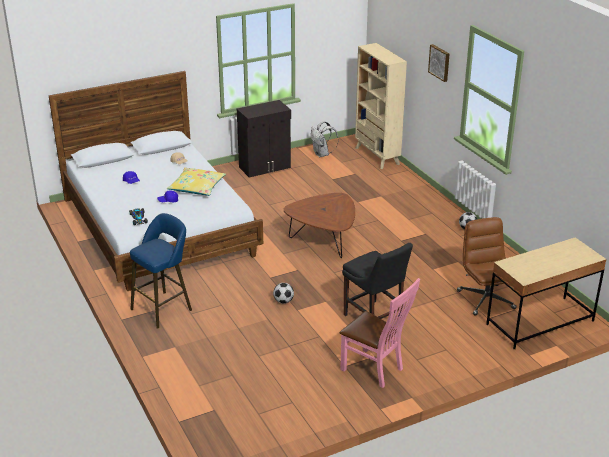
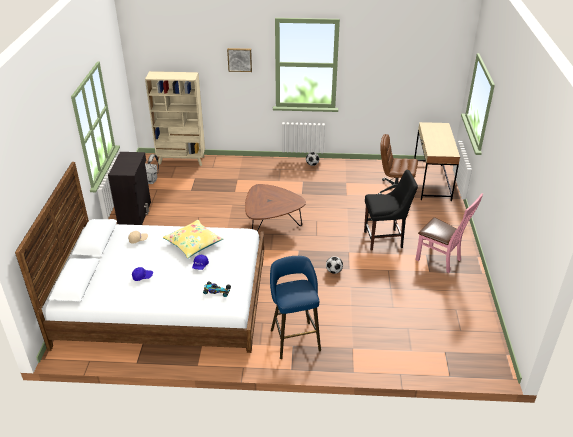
camera: 60 degrees left, 5 degrees up
(375, 370) = (441, 260): pink chair -> pink chair turned 60 degrees clockwise

